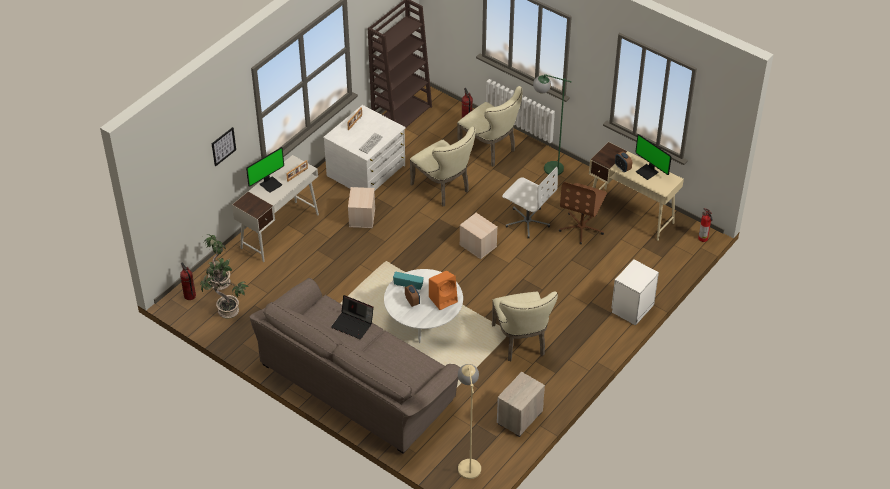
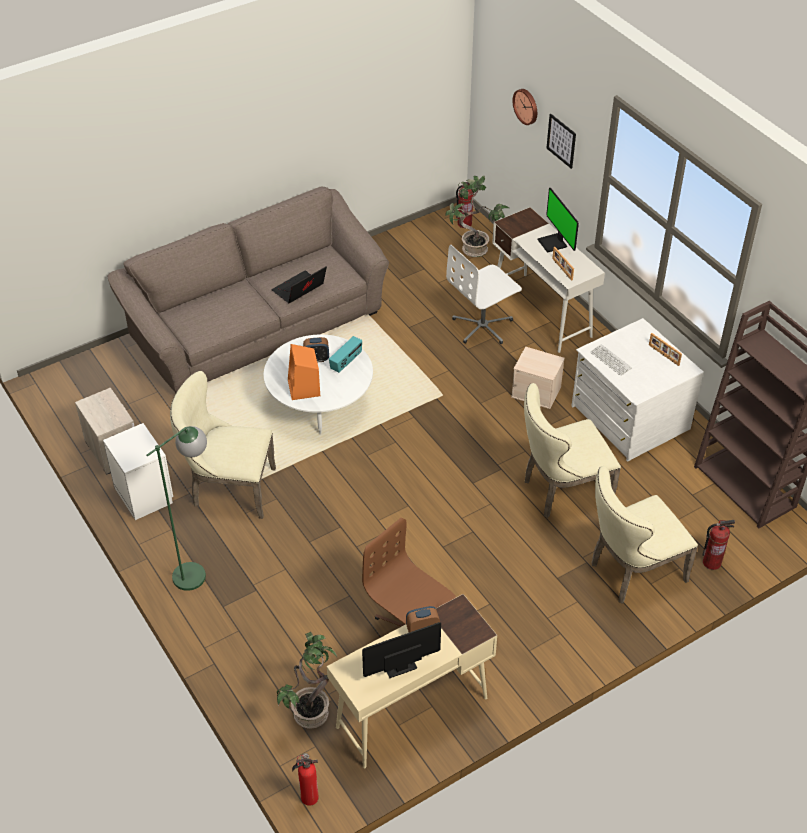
camera: 110 degrees right, 0 degrees up
(192, 167) = (526, 106): none -> wall clock
(227, 311) = (425, 247): potted plant -> potted plant (310, 712)
(468, 462) = (82, 386): beige floor lamp -> none
(477, 245) = (428, 495): beige storage box -> none
(527, 221) = (452, 568): white office chair -> white office chair (483, 326)
(546, 167) = (566, 633): green floor lamp -> green floor lamp (198, 569)
(631, 308) = (216, 635): white nightstand -> white nightstand (144, 493)

